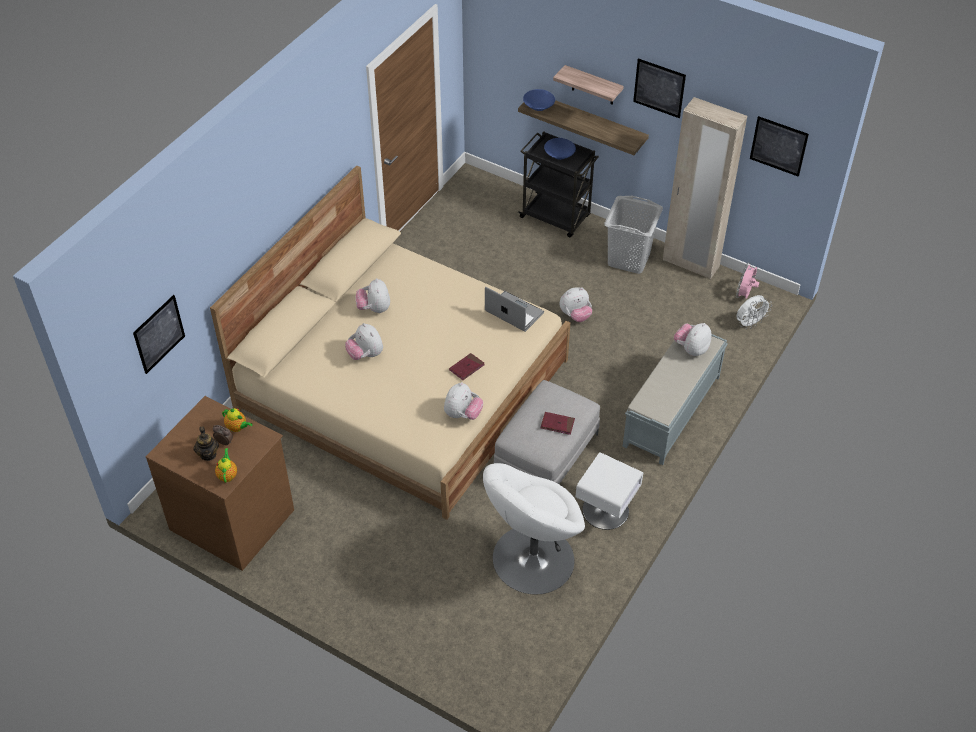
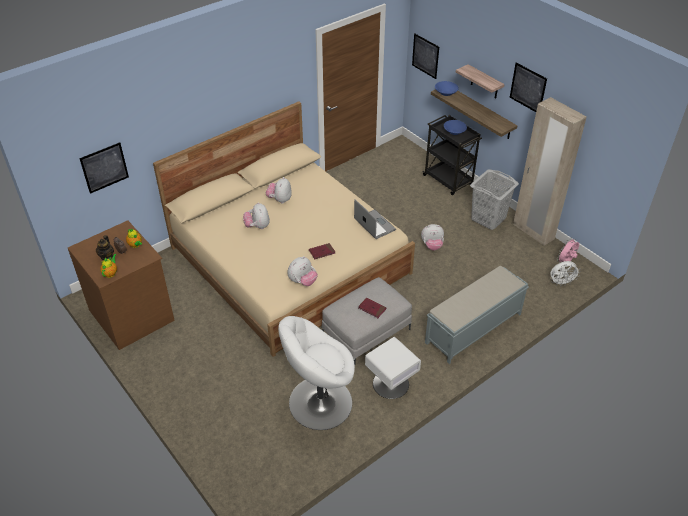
camera: 20 degrees right, 5 degrees down
(691, 349) = (497, 283): plush toy -> none
(778, 146) = (607, 145): picture -> picture (425, 56)

